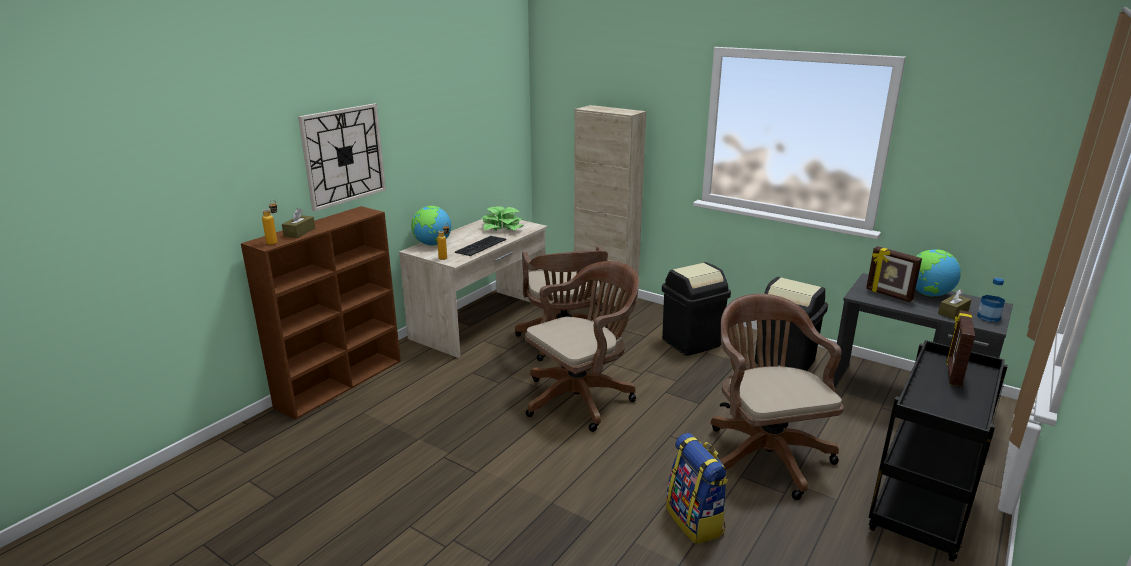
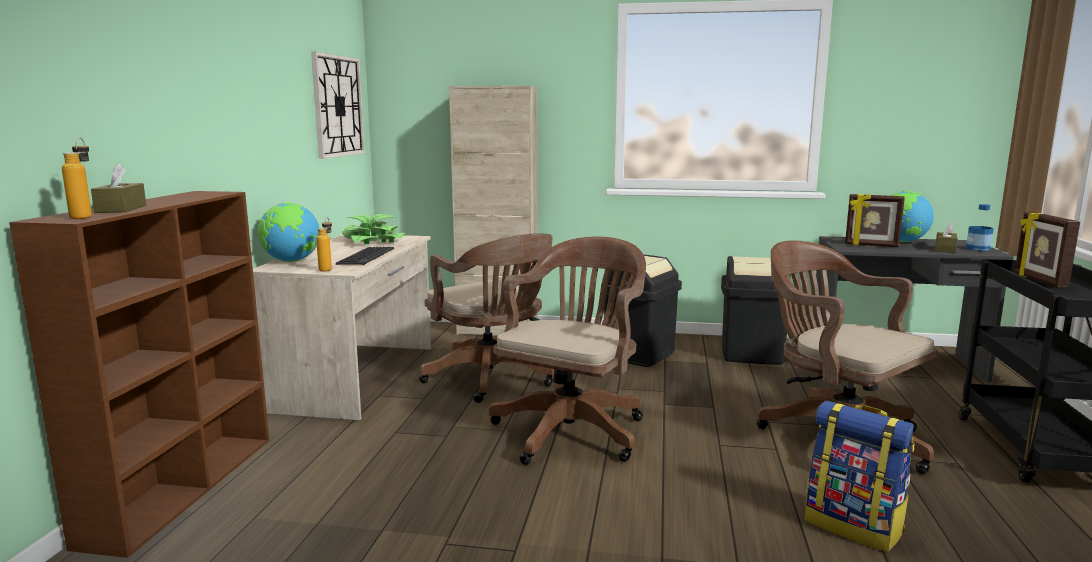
camera: 25 degrees left, 10 degrees down
(343, 155) = (169, 104): wall clock -> wall clock (338, 106)

